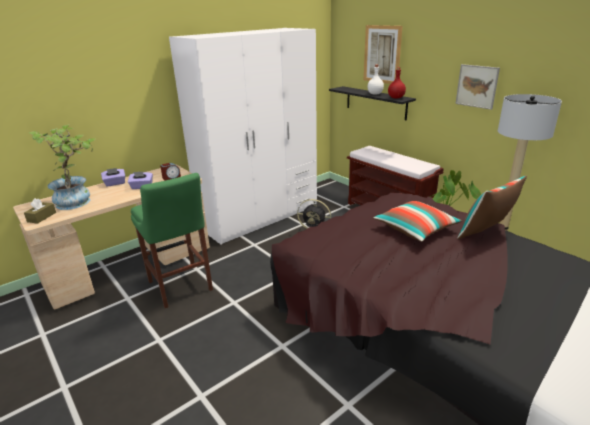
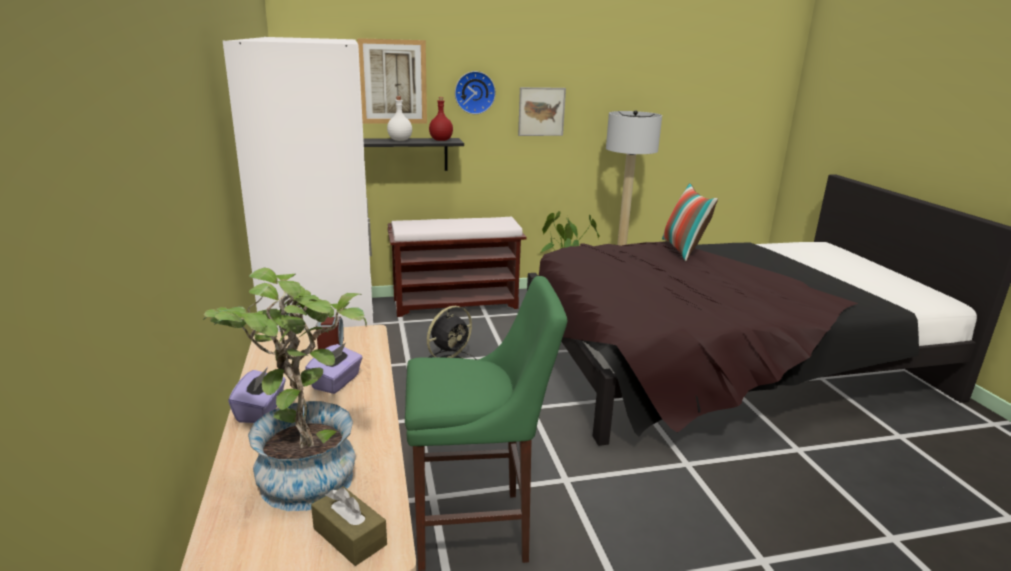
camera: 65 degrees left, 5 degrees down
(415, 229) = (653, 268): pillow -> none
(429, 65) = (474, 92): none -> wall clock

